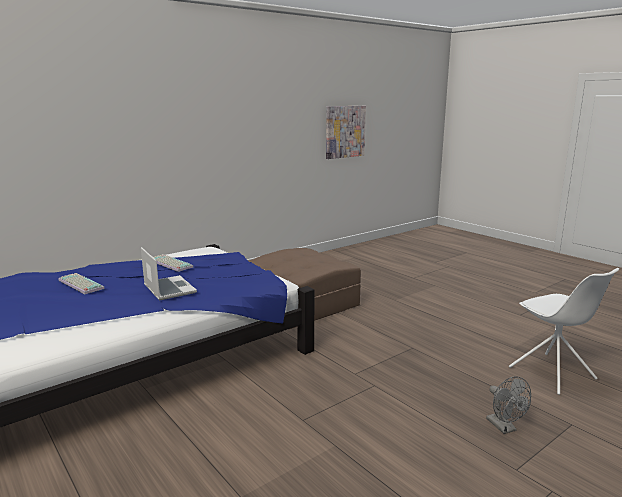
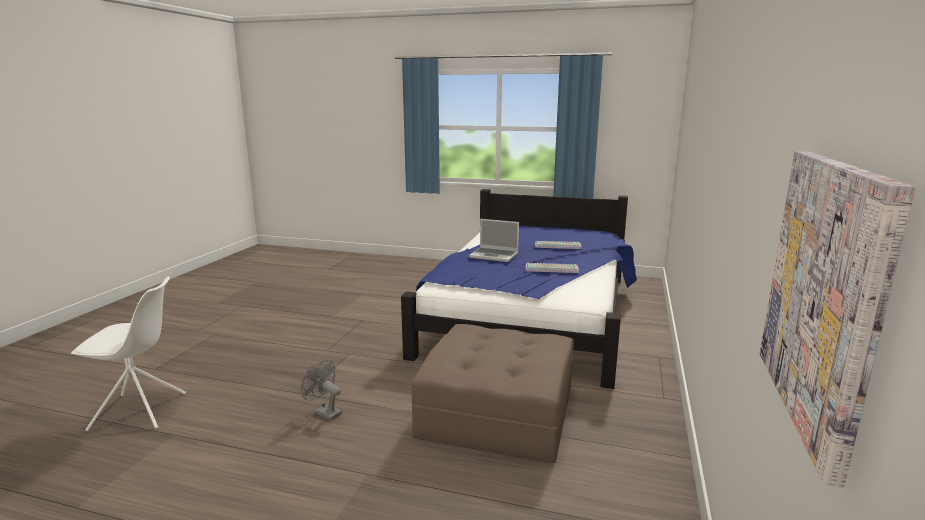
camera: 145 degrees right, 0 degrees up
(504, 427) = (215, 352): grey fan -> grey fan (324, 412)
(553, 374) = (140, 411): white chair -> white chair turned 150 degrees clockwise

